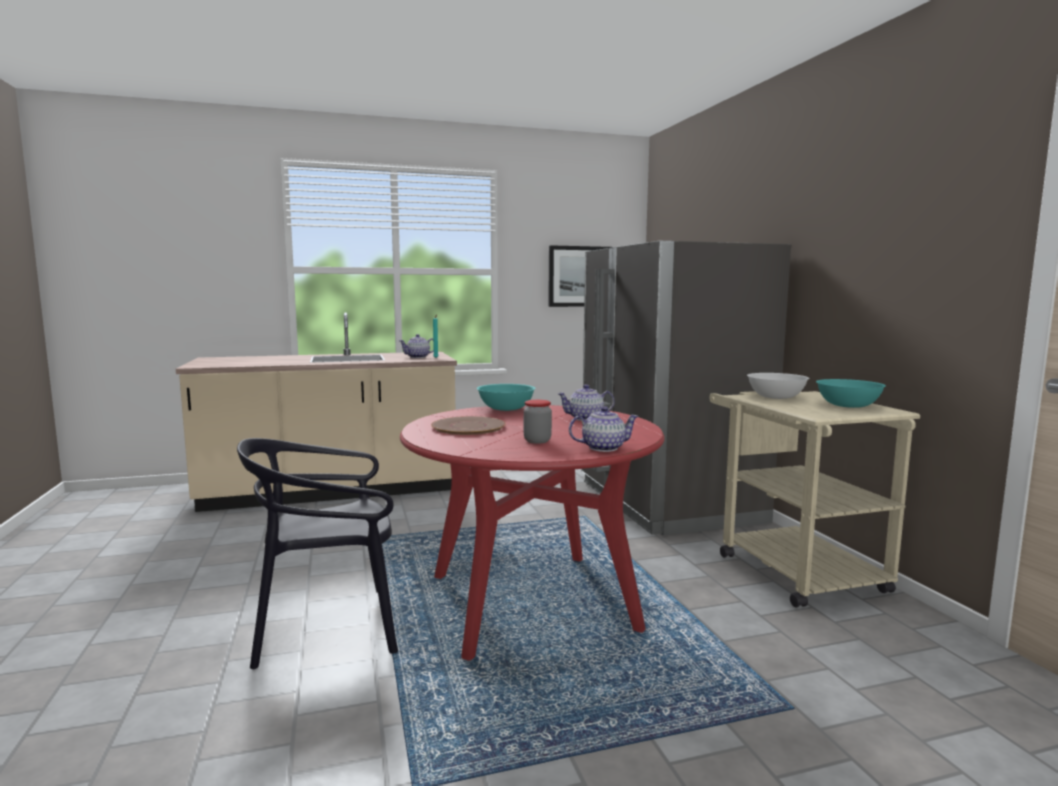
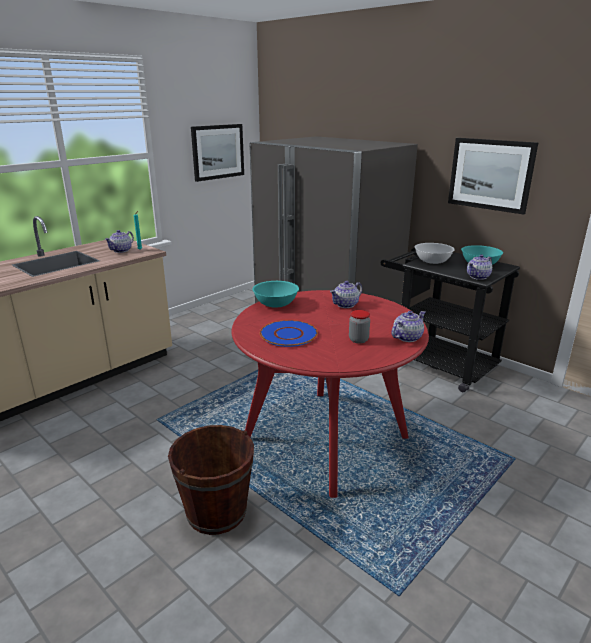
camera: 30 degrees left, 15 degrees up
(327, 628) = (216, 512): black chair -> brown bucket
(468, 427) = (288, 334): brown plate -> blue plate
(791, 567) = (437, 363): beige cart -> black cart
(818, 413) = (478, 277): none -> teapot
(879, 273) = (490, 174): none -> picture

